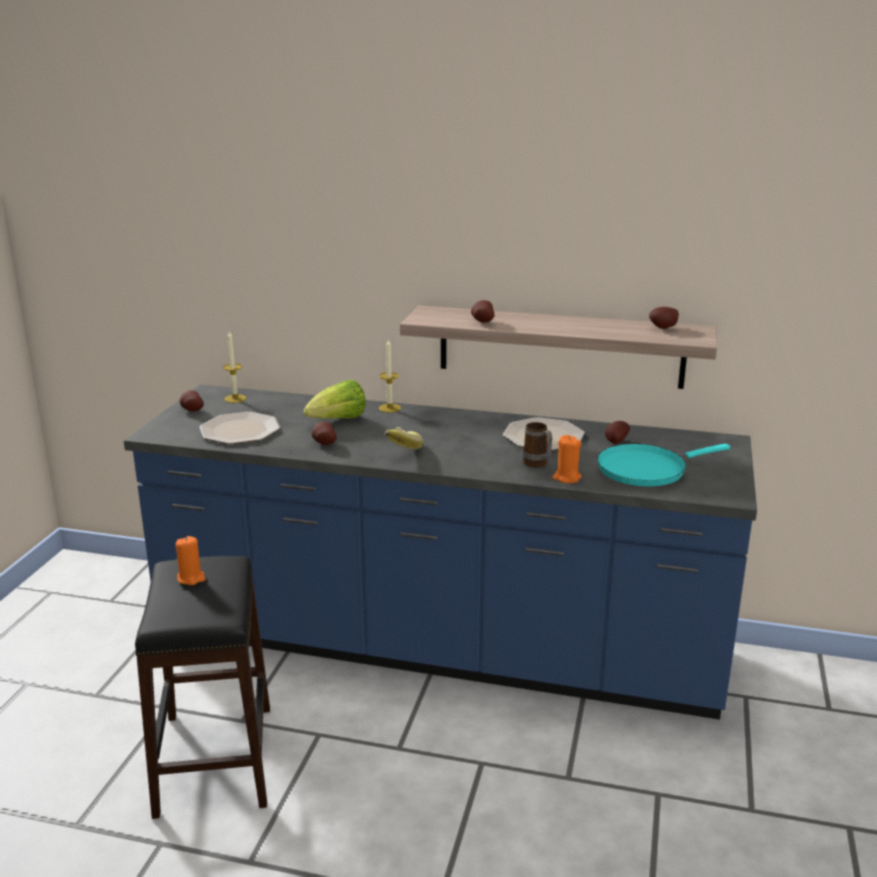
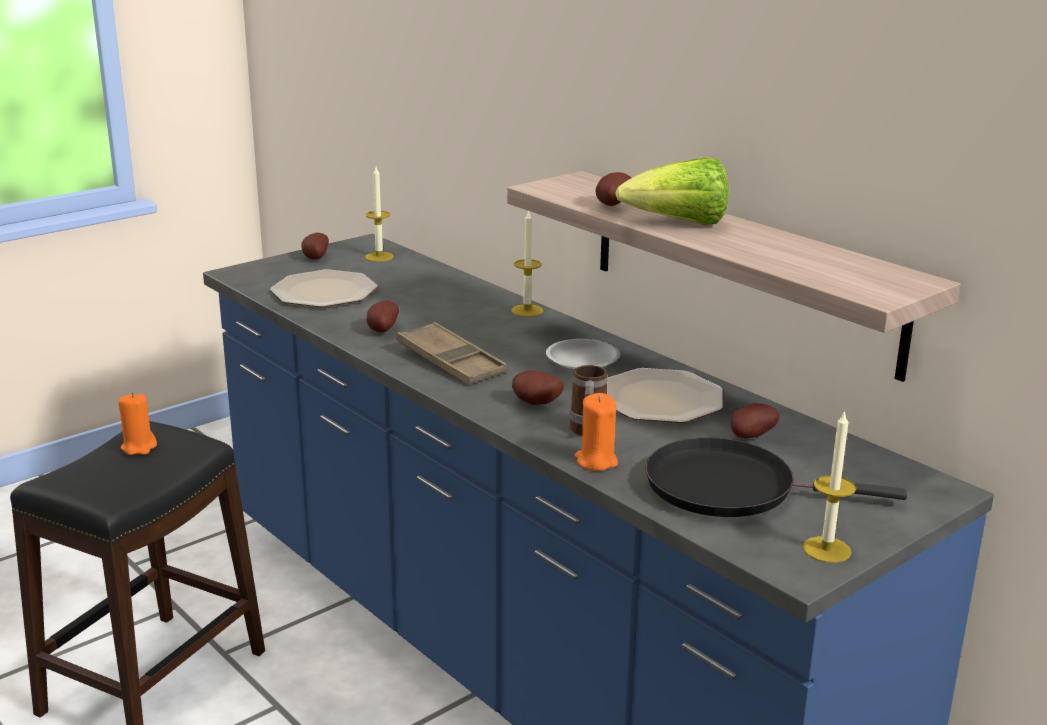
camera: 35 degrees right, 0 degrees up
(338, 421) = (442, 309): lettuce -> lettuce (679, 224)
(399, 450) = (451, 362): banana -> brown tray
(468, 427) = (582, 359): none -> white plate
(646, 469) = (730, 487): turquoise frying pan -> black frying pan
(664, 328) = (860, 267): potato -> potato (536, 404)
(728, 483) = (826, 549): none -> candle

